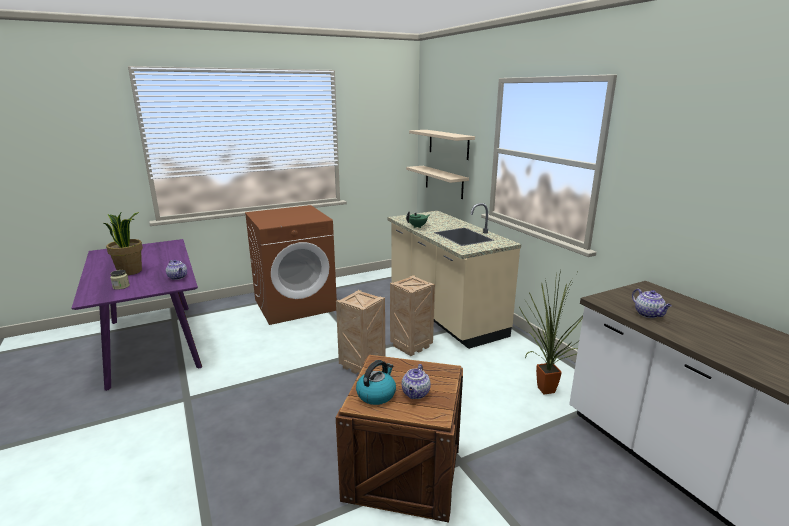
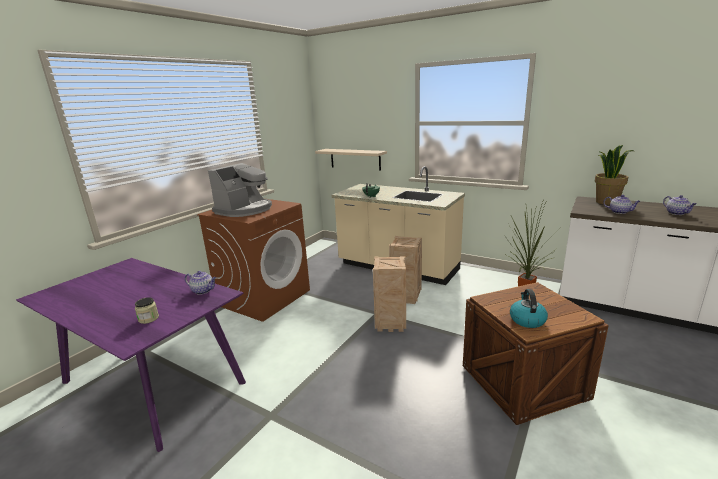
camera: 30 degrees left, 0 degrees up
(130, 271) = (128, 302): potted plant -> potted plant (606, 202)
(280, 216) = (245, 210): none -> coffee machine
(416, 394) = (548, 309): teapot -> teapot (677, 213)
(448, 144) = (357, 125): beige shelf -> none

